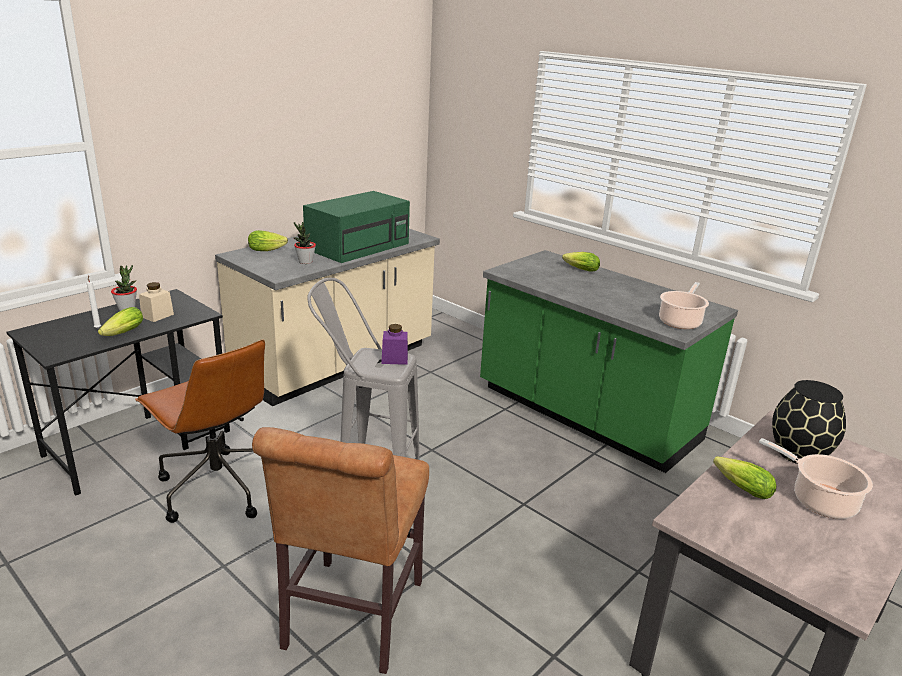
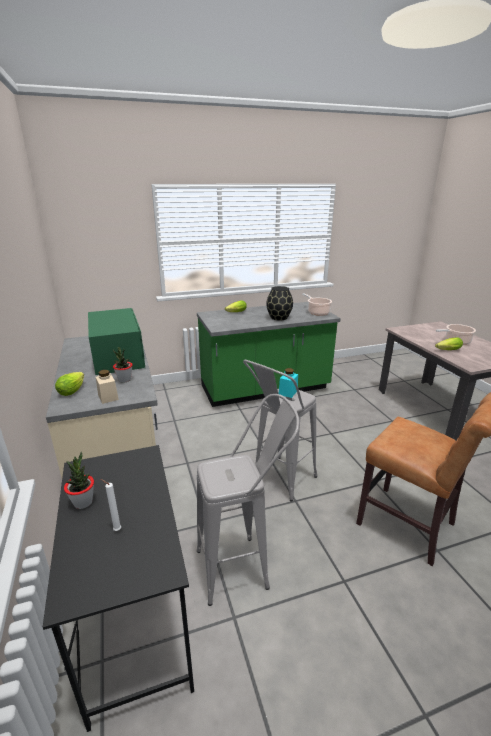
camera: 60 degrees left, 0 degrees up
(121, 334) = (149, 512): lettuce -> none
(157, 315) = (124, 482): beige jar -> beige jar (108, 397)
(217, 487) = (244, 566): brown office chair -> grey stool
(394, 359) = (288, 392): purple jar -> turquoise jar
(799, 454) = (422, 334): black vase -> black vase (279, 317)

